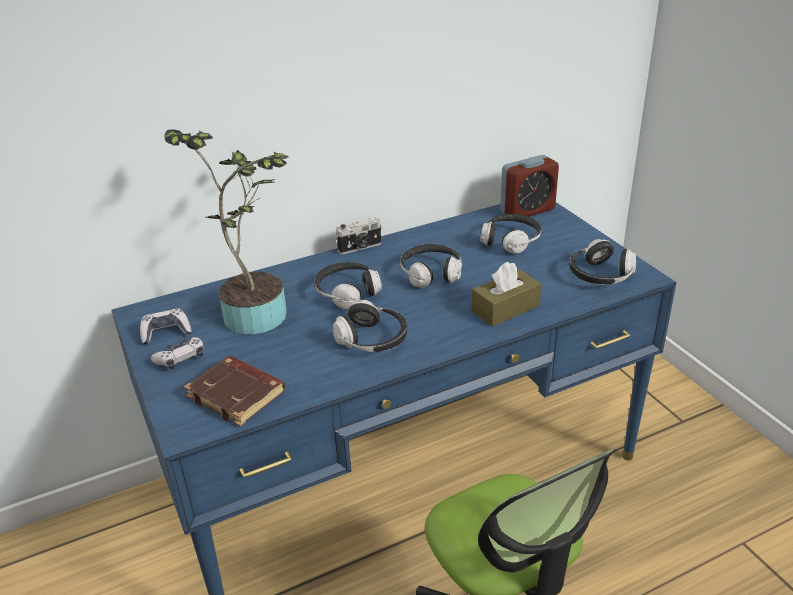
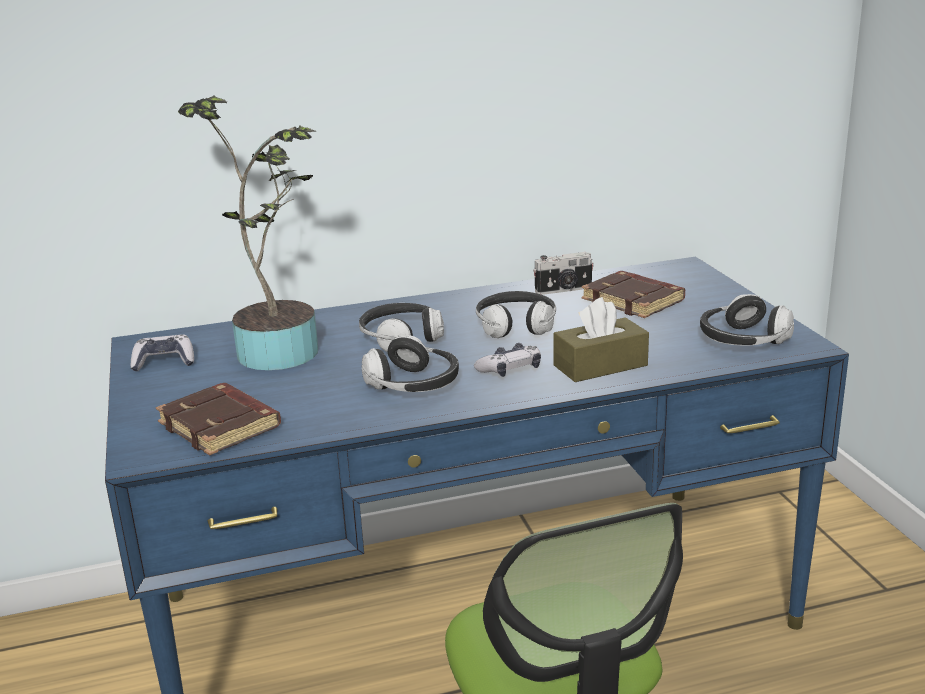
camera: 10 degrees right, 10 degrees down
(181, 359) = (170, 387): game controller -> game controller (510, 370)
(360, 248) = (437, 297): camera -> camera (564, 290)
(510, 241) = (634, 301): headphones -> brown book
(527, 210) = (669, 272): alarm clock -> none

